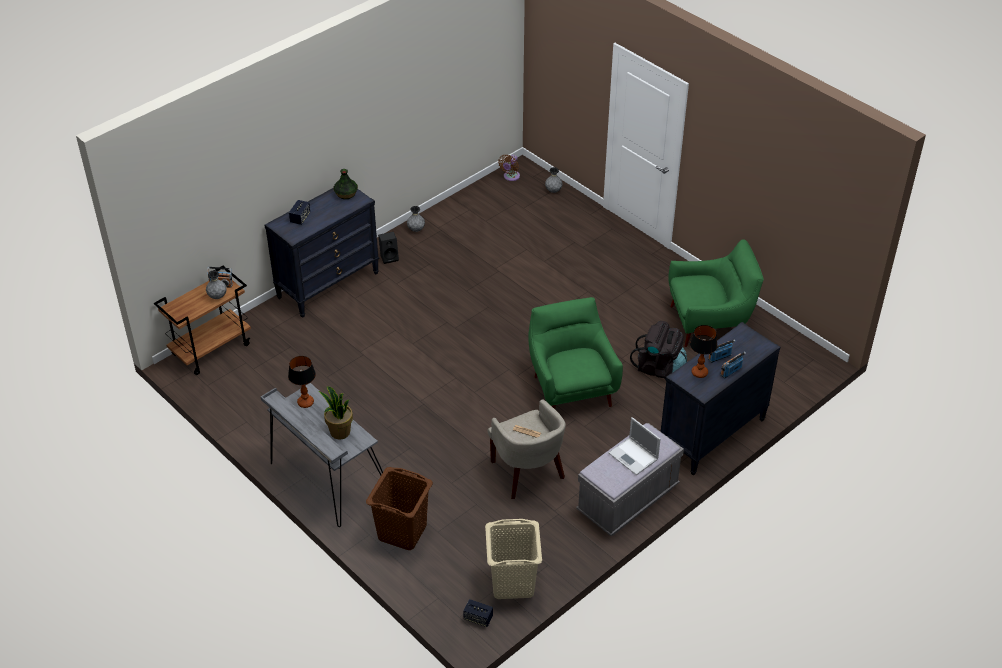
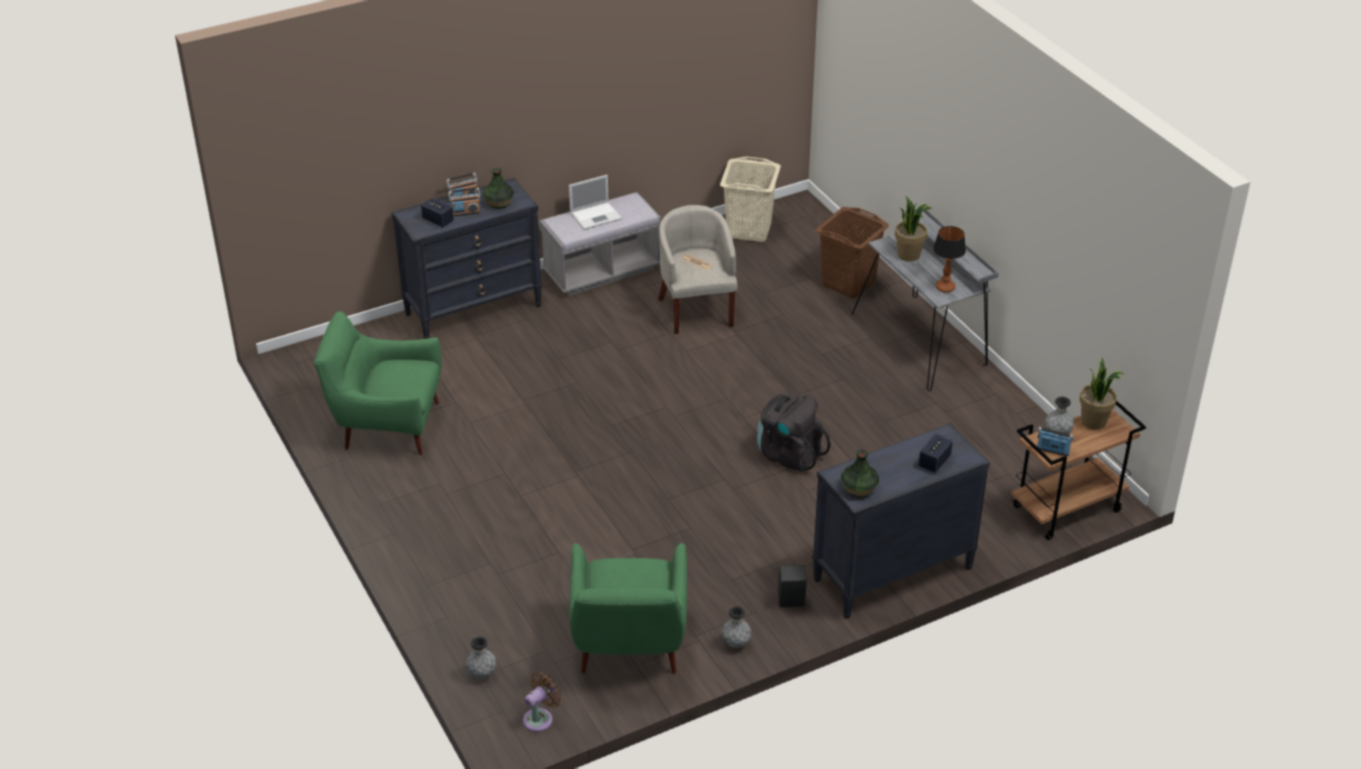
camera: 165 degrees left, 5 degrees down
(190, 311) = (1094, 421): none -> potted plant
(478, 618) = (791, 212): speaker -> speaker (438, 221)
(571, 388) = (606, 381): green armchair -> green armchair (629, 646)
(634, 457) = (596, 215): laptop -> laptop turned 90 degrees clockwise
(659, 367) = (486, 385): black backpack -> black backpack (789, 454)
(699, 372) = (498, 203): table lamp -> vase

